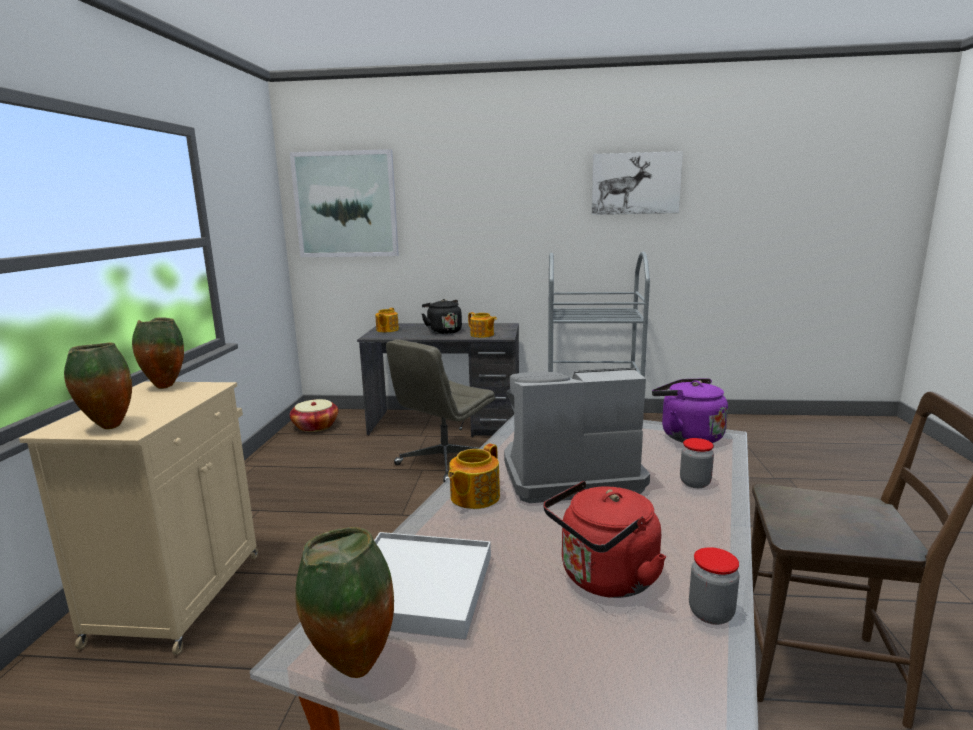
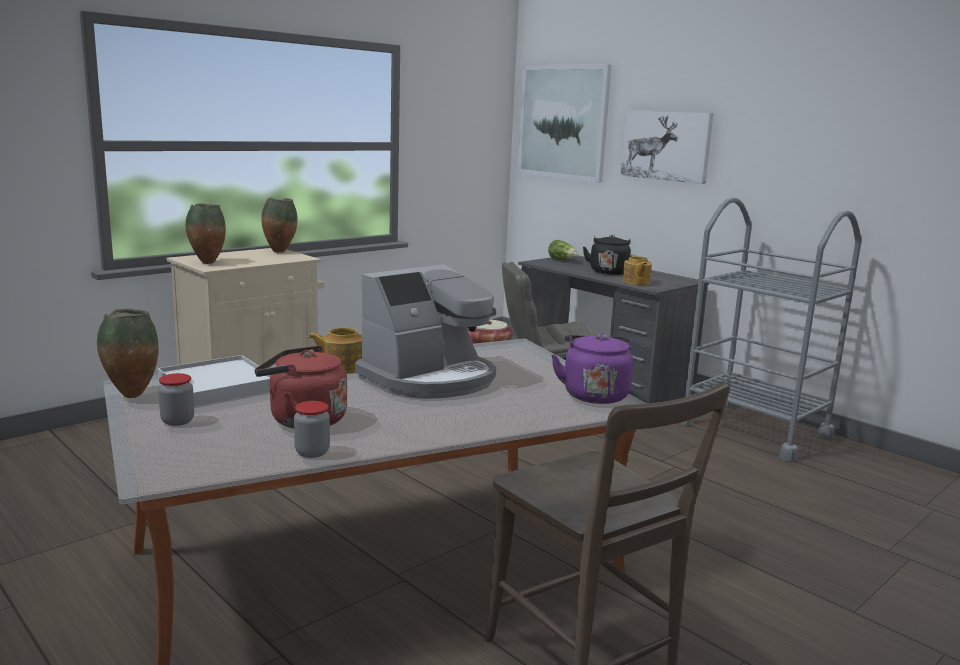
camera: 40 degrees right, 0 degrees up
(387, 330) = (562, 260): teapot -> lettuce
(568, 474) = (430, 379): coffee machine -> coffee machine turned 105 degrees clockwise
(635, 183) = (881, 118): picture -> picture (666, 146)
(695, 483) = (500, 414): jar -> jar (177, 421)

